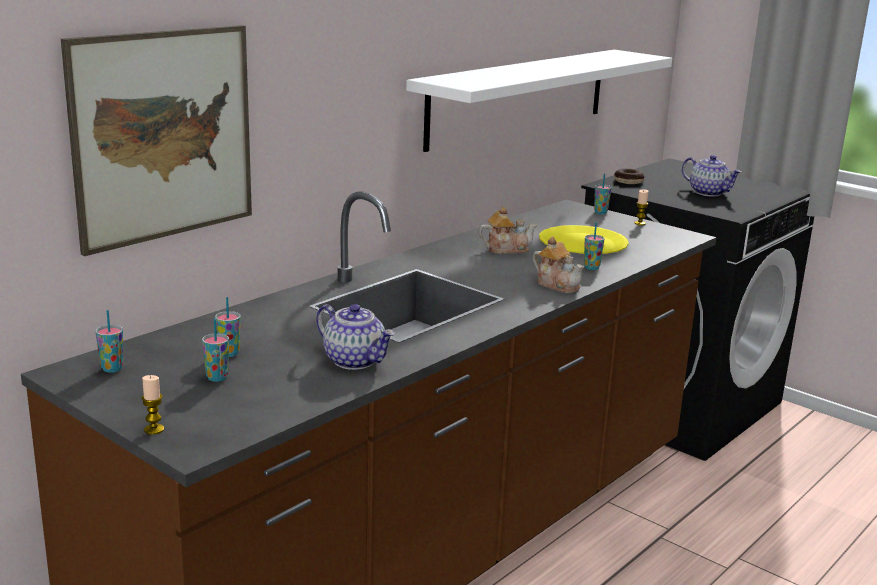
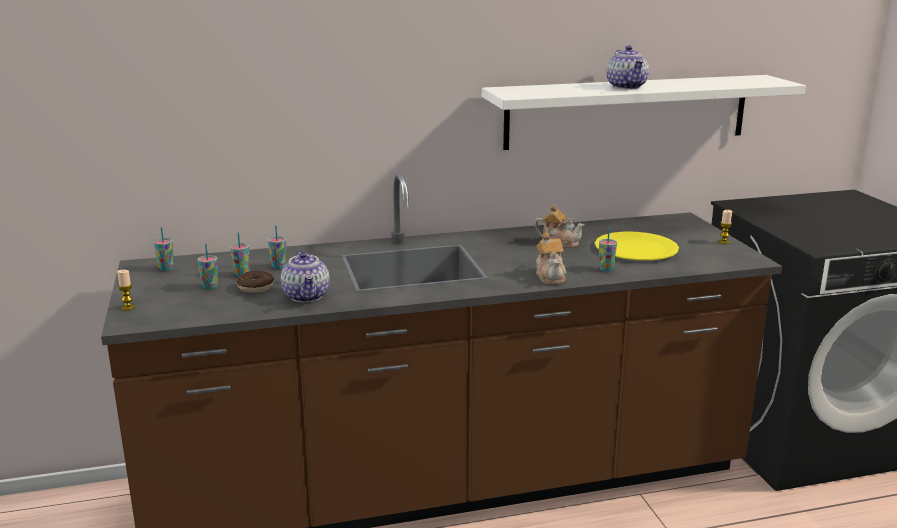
camera: 35 degrees right, 0 degrees up
(164, 135) = (238, 113): picture -> none
(600, 212) = (702, 227): cup -> cup (278, 266)
(628, 181) = (765, 204): donut -> donut (255, 287)
(709, 193) = (833, 225): teapot -> teapot (627, 87)

